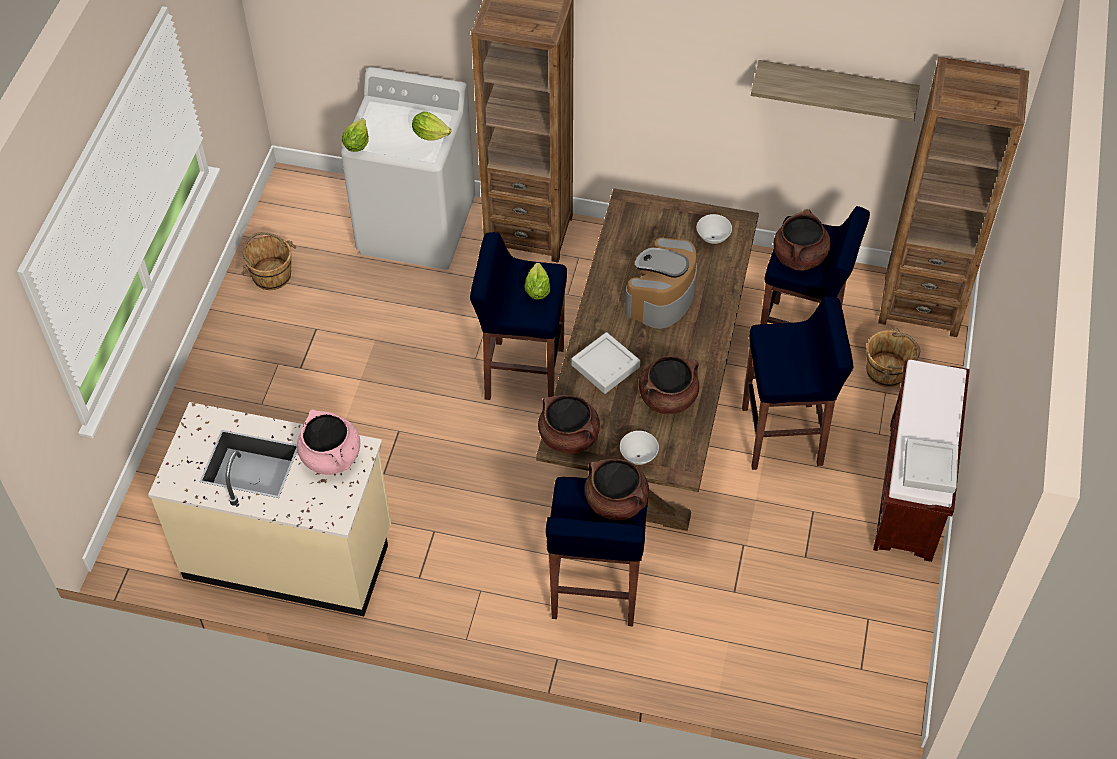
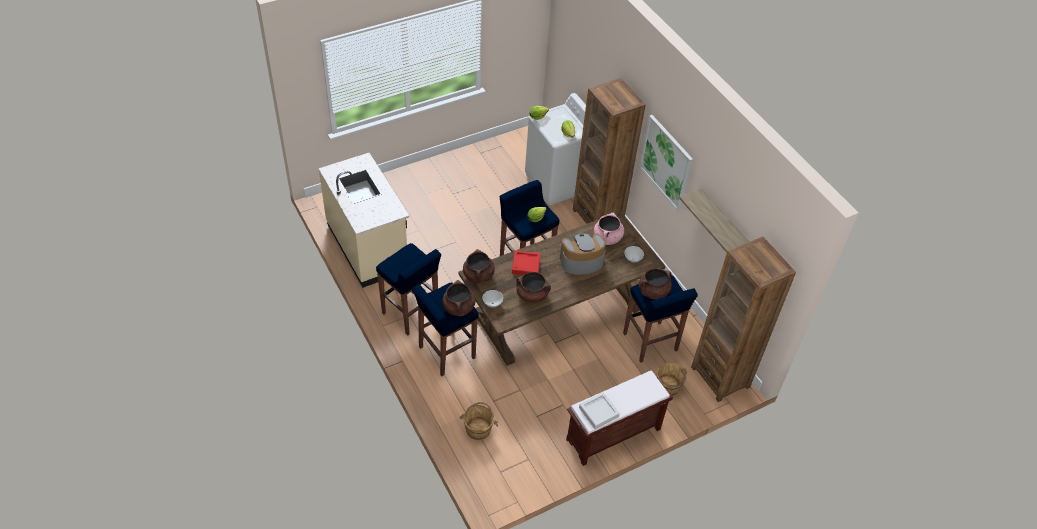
camera: 45 degrees right, 5 degrees down
(271, 274) = (486, 156): brown bucket -> brown bucket (478, 429)
(331, 456) = (386, 206): pink cooking pot -> pink cooking pot (607, 238)
(605, 366) = (526, 265): grey tray -> red tray
(655, 63) = (666, 162): none -> picture
(783, 436) = (590, 370): blue stool -> blue stool (411, 314)

